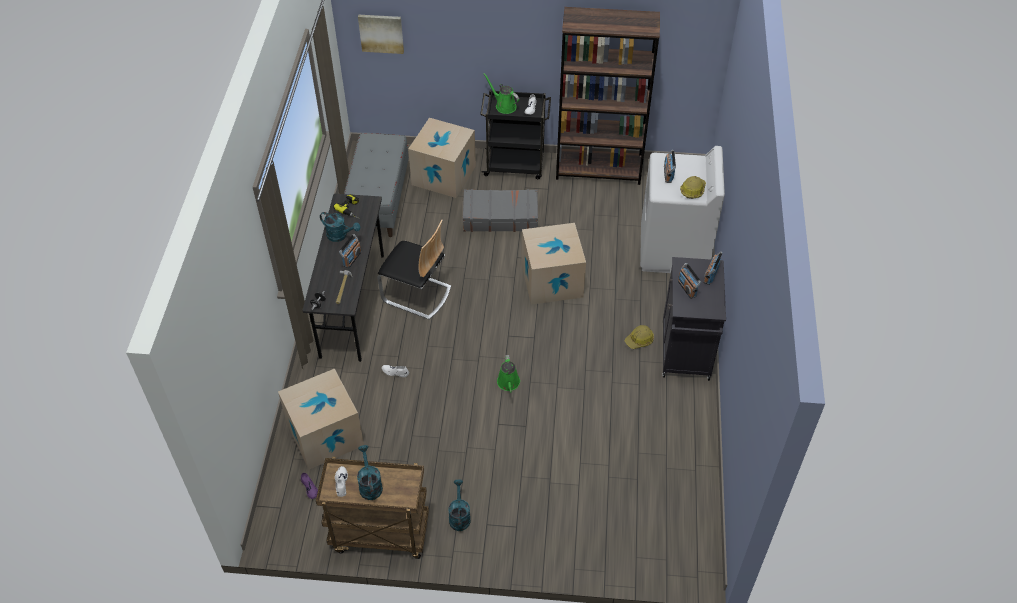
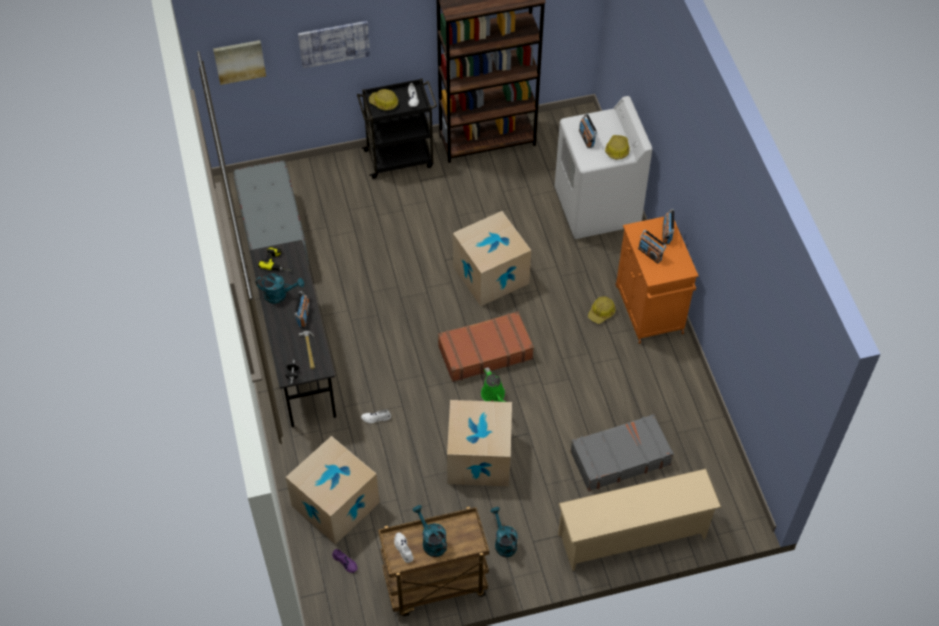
camera: 20 degrees left, 5 degrees up
(416, 294) = (360, 329): chair -> none
(443, 175) = (329, 190): cardboard box -> cardboard box (479, 458)
(467, 37) = (334, 43): none -> picture
(500, 216) = (409, 220): grey suitcase -> grey suitcase (619, 457)
(504, 106) = (384, 103): green watering can -> hard hat
(517, 344) = (484, 352): none -> brown suitcase
(582, 551) = (632, 537): none -> beige shoe rack
(685, 351) = (649, 311): black cabinet -> orange cabinet

